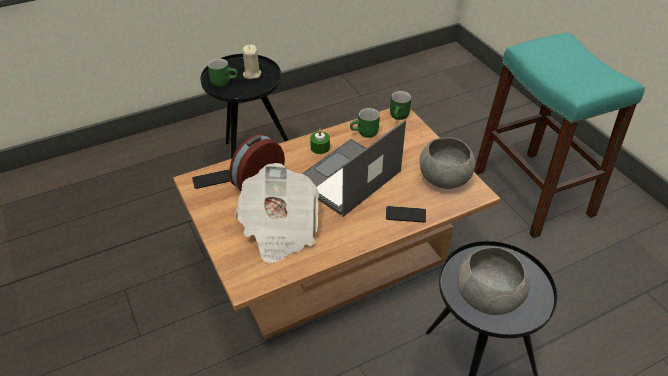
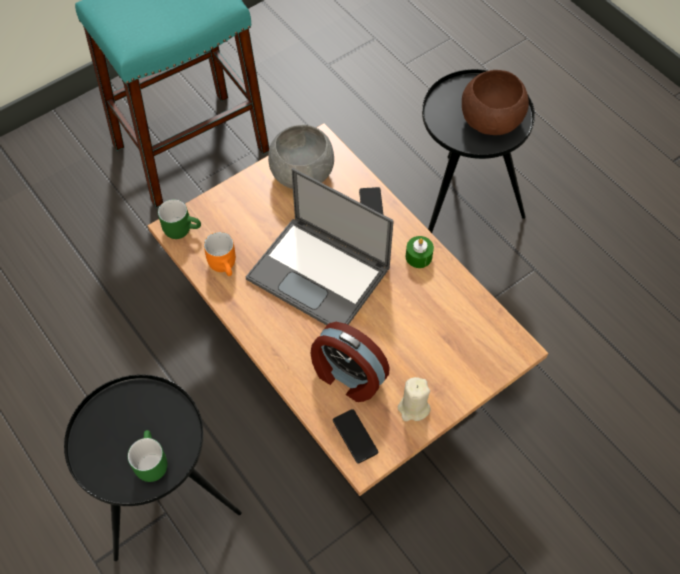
camera: 100 degrees left, 15 degrees up
(252, 74) = (122, 425): beige candle -> beige candle (413, 408)
(279, 229) = (426, 332): newspaper -> none
(320, 147) = (263, 314): green candle -> green candle (418, 256)
(365, 134) = (225, 265): green mug -> orange mug
(487, 296) = (490, 120): grey bowl -> brown bowl

